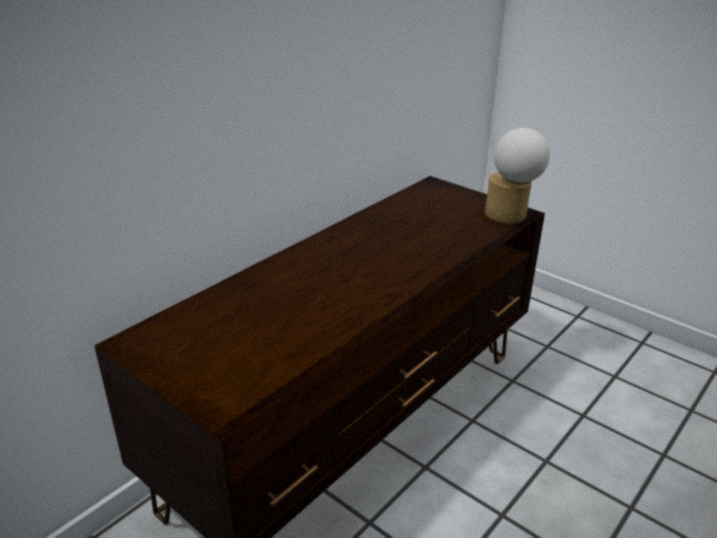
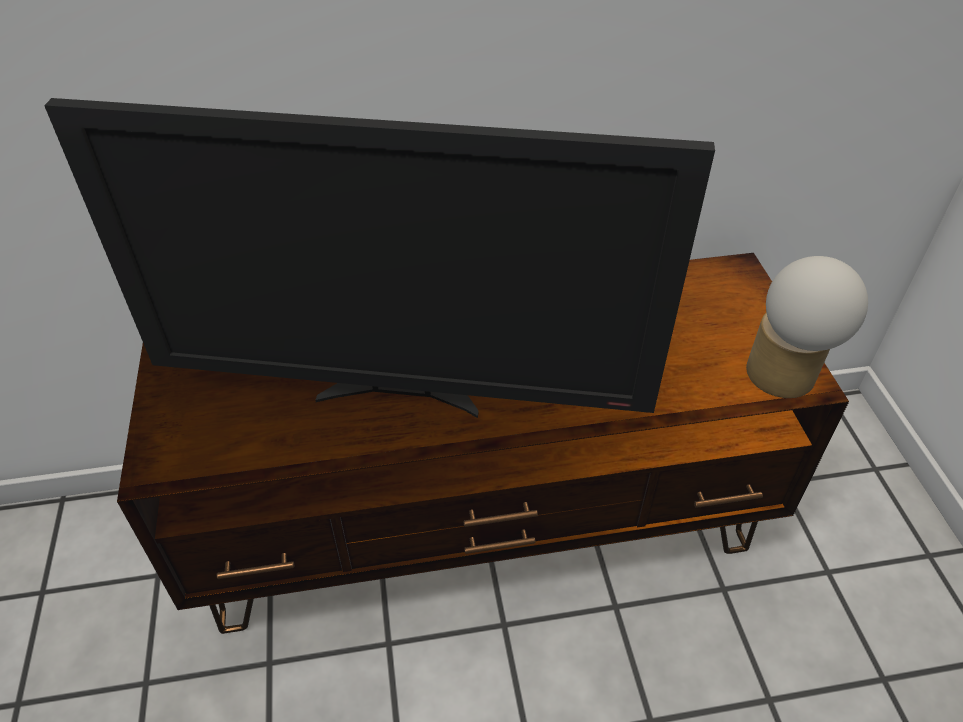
camera: 40 degrees right, 15 degrees up
(336, 301) = (401, 395): none -> television

